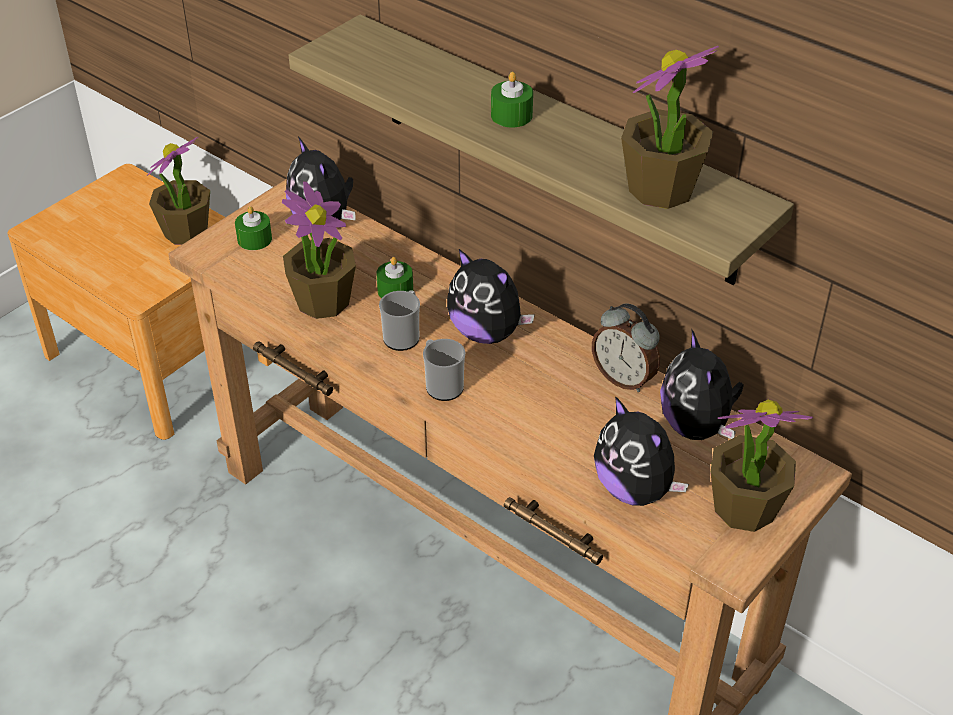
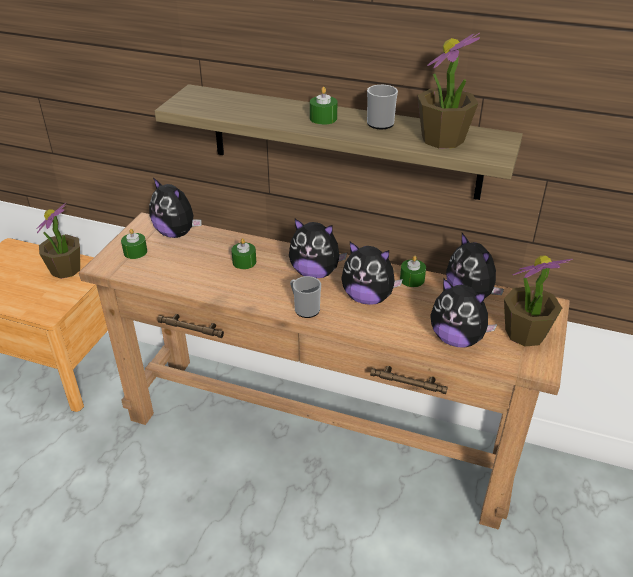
camera: 20 degrees left, 5 degrees down
(323, 301) = (200, 278): potted plant -> none
(403, 336) = (264, 286): mug -> mug (380, 122)
(541, 391) = (368, 298): none -> plush toy
(624, 378) = (412, 279): alarm clock -> green candle

